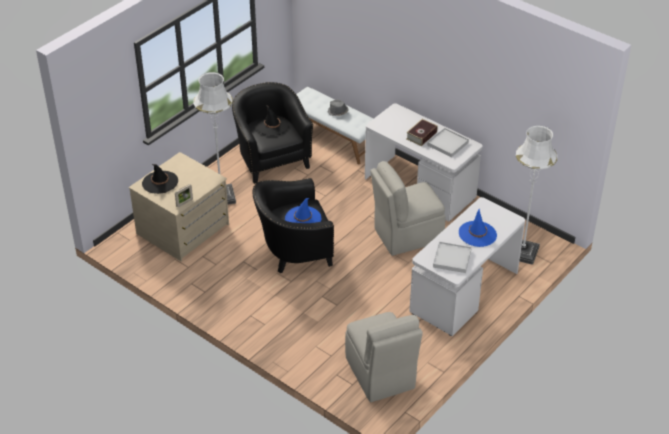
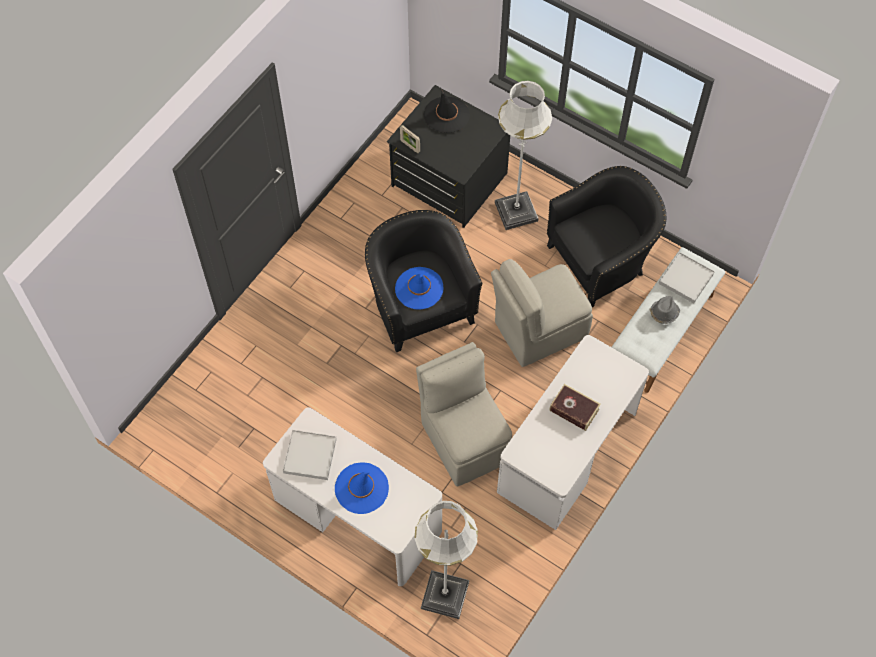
camera: 85 degrees right, 20 degrees up
(184, 229) = (448, 180): beige dresser -> black dresser
(272, 126) = (610, 232): black hat -> none
(380, 374) = (211, 420): beige chair -> beige chair (538, 330)
(447, 144) = (559, 446): white tray -> white tray (685, 278)

